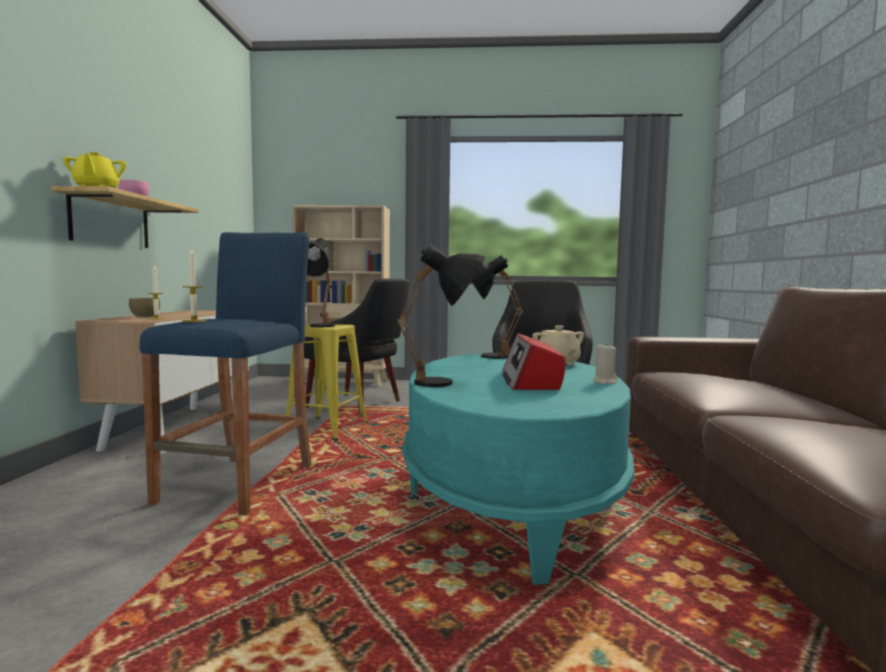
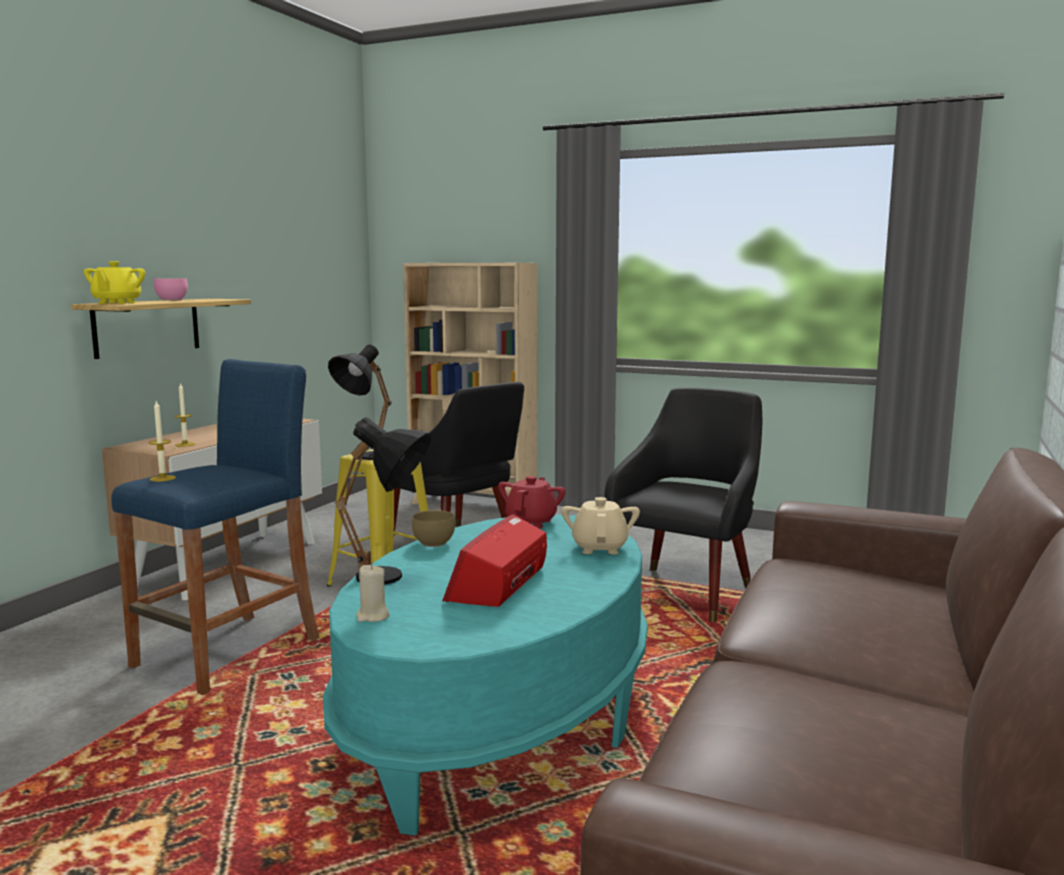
camera: 20 degrees right, 5 degrees up
(144, 317) = (180, 438): brown bowl -> brown bowl (433, 543)
(484, 356) = (531, 522): black table lamp -> red teapot
(604, 382) = (586, 596): beige candle -> beige candle (372, 616)

